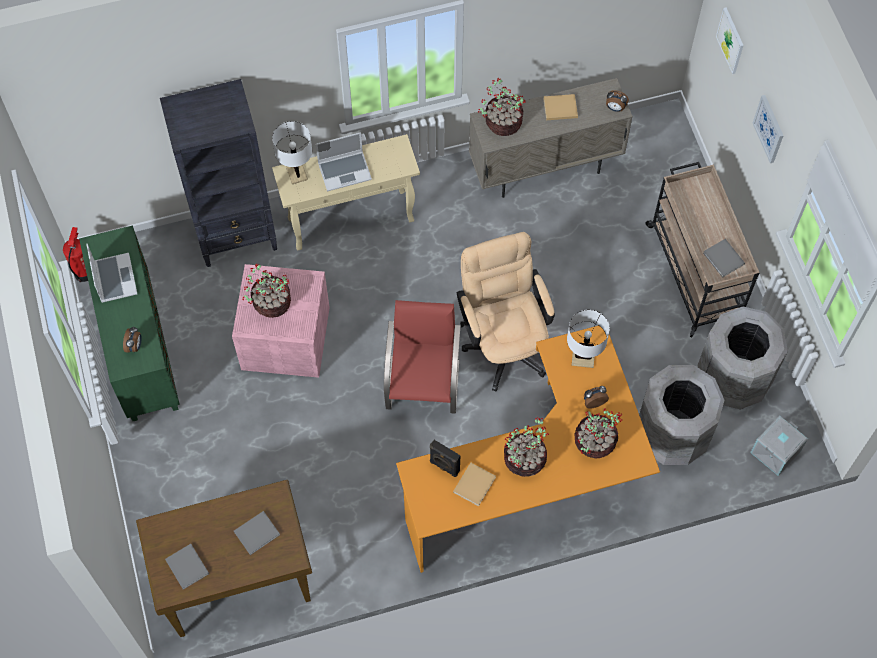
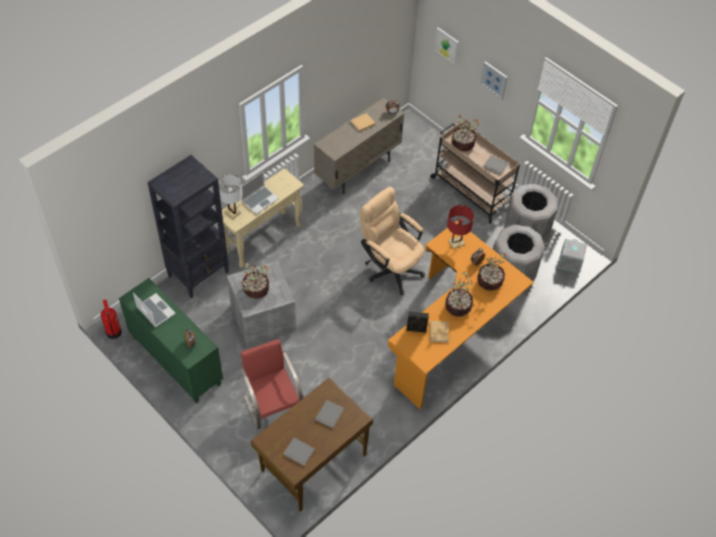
camera: 30 degrees left, 10 degrees down
(284, 337) = (262, 317): pink storage box -> grey storage box
(423, 383) = (359, 308): red chair -> red chair (272, 403)
(502, 122) = (335, 141): potted plant -> potted plant (462, 144)
(583, 358) = (456, 242): white table lamp -> red table lamp

